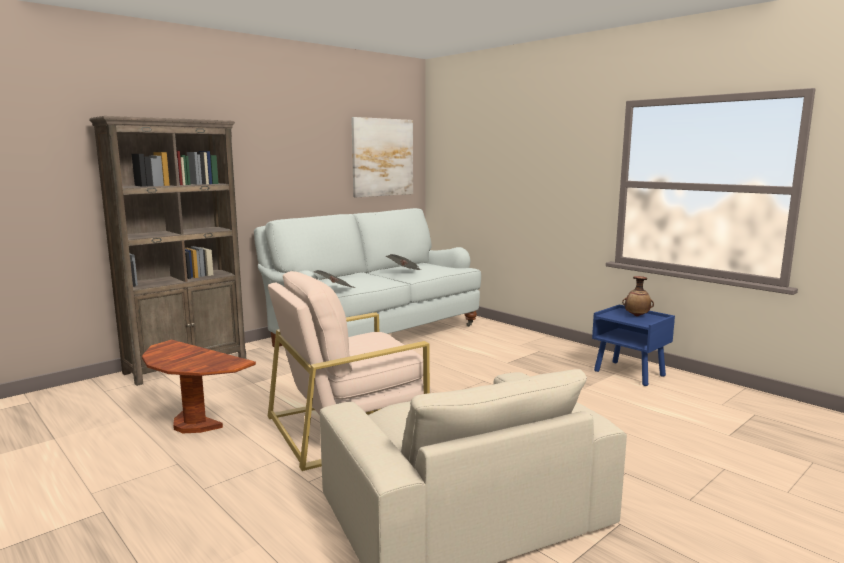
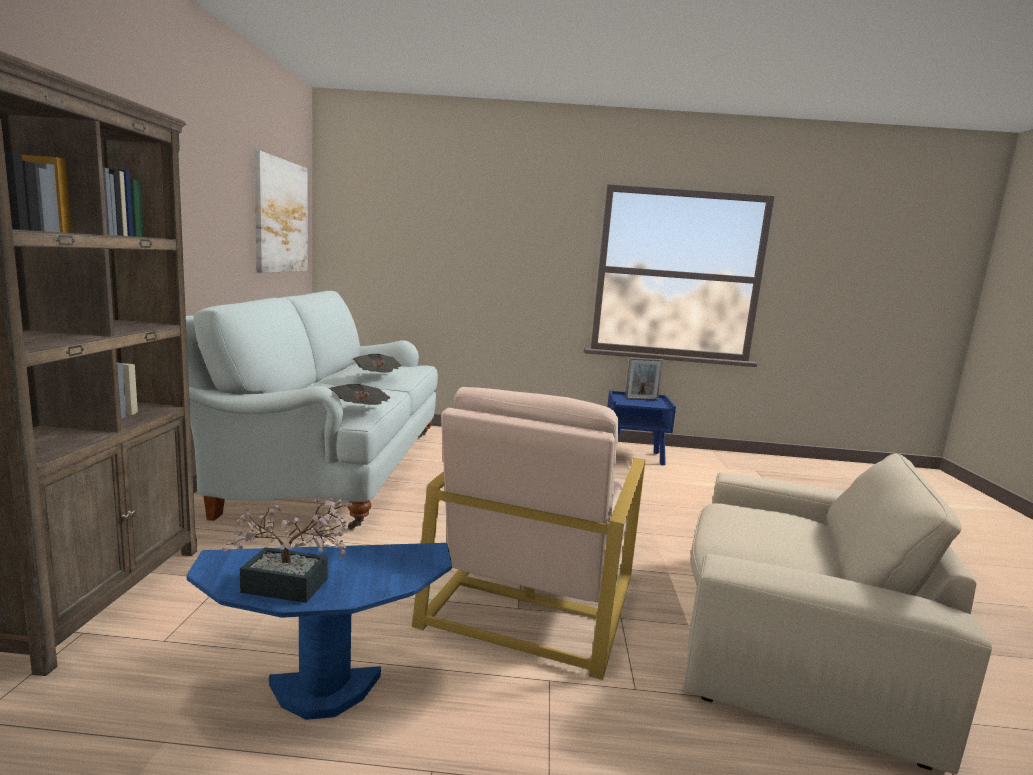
camera: 45 degrees left, 0 degrees up
(166, 358) = (293, 587): none -> potted plant
(194, 424) = (324, 691): brown side table -> blue side table
(636, 316) = (641, 399): vase -> picture frame

